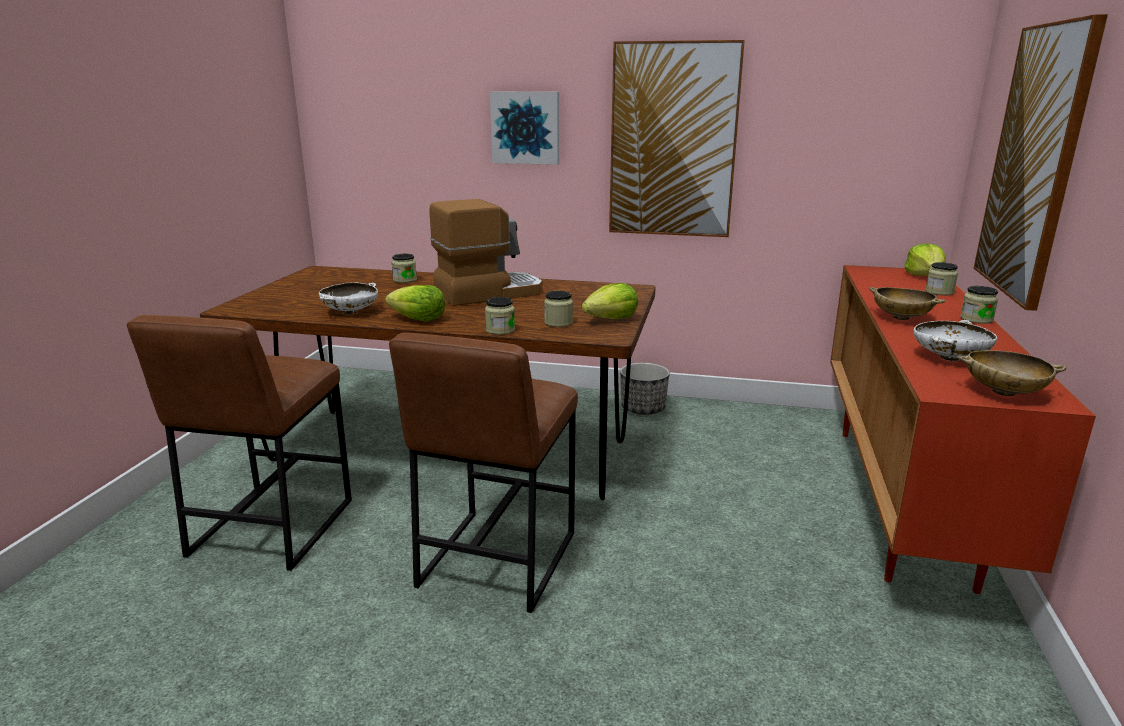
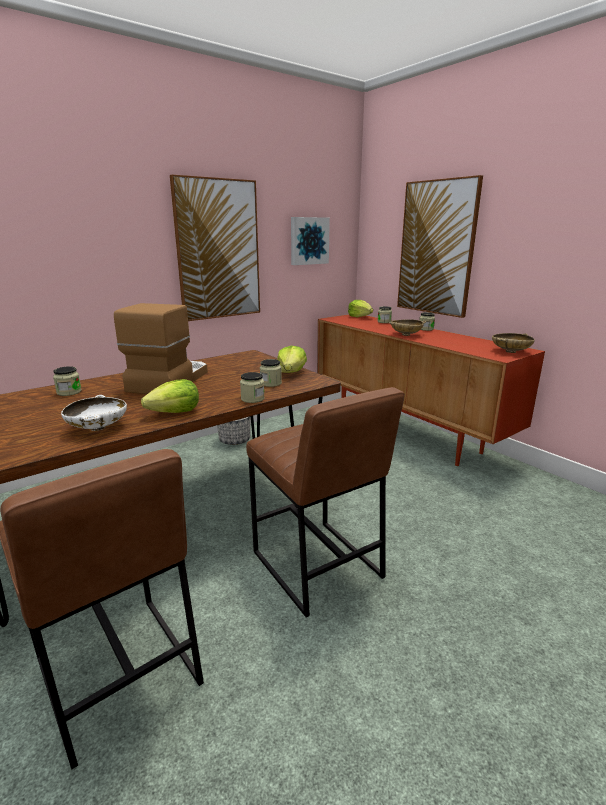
camera: 50 degrees left, 0 degrees up
(526, 127) = (104, 244): picture -> picture (308, 241)
(949, 358) = (464, 345): white bowl -> none

